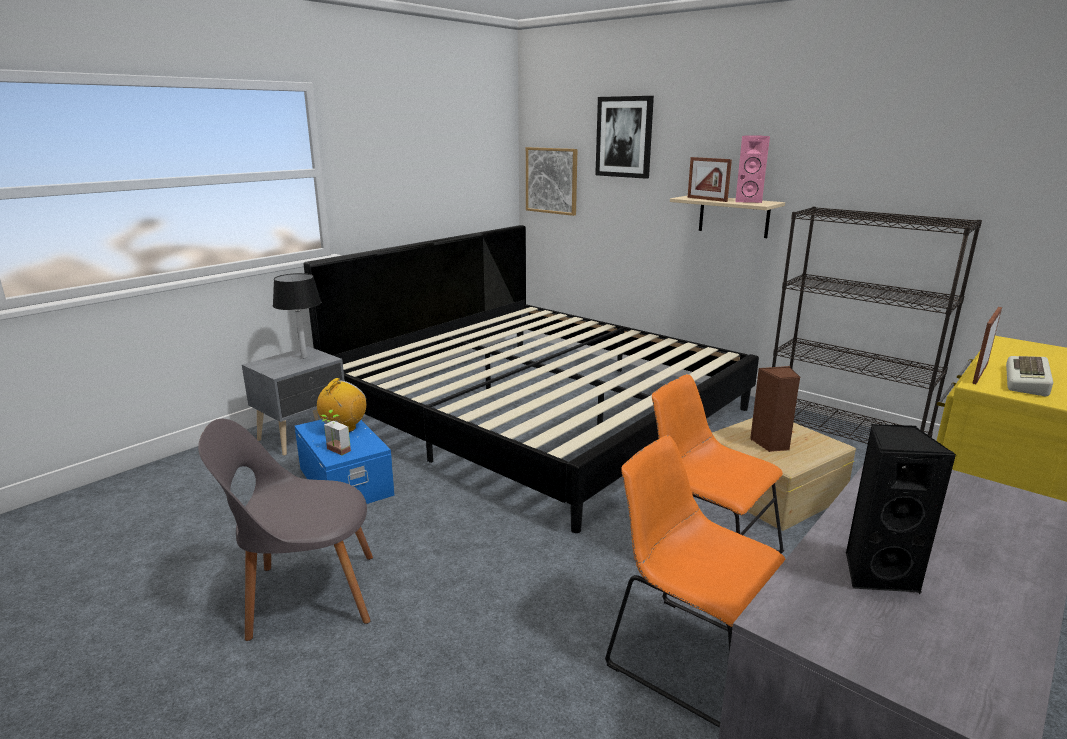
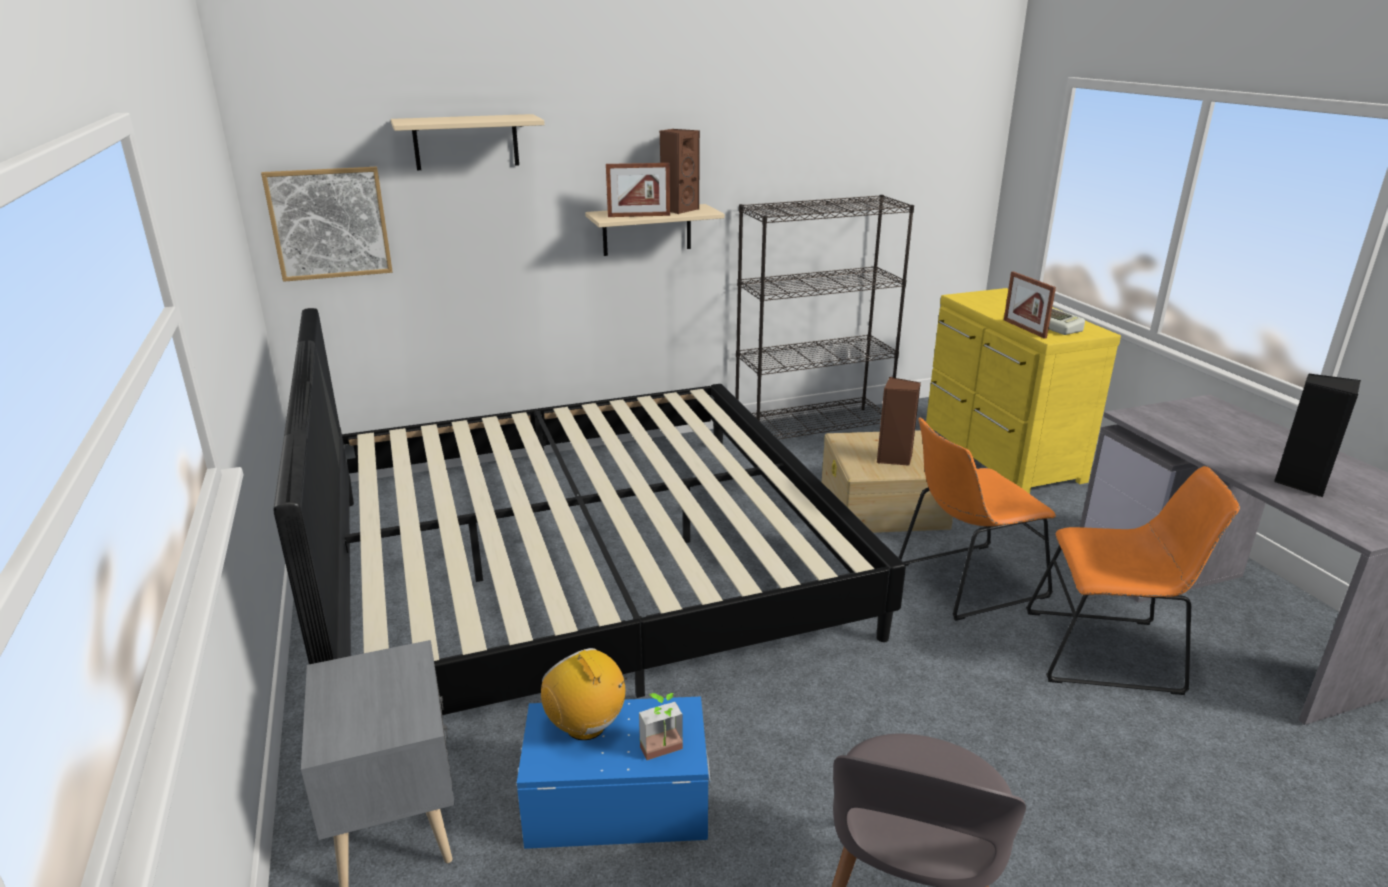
camera: 60 degrees left, 5 degrees up
(304, 357) = (369, 680): black table lamp -> none
(624, 137) = (466, 142): picture -> beige shelf
(688, 656) = (1109, 652): orange chair -> orange chair turned 150 degrees counterclockwise
(747, 201) = (678, 210): pink speaker -> brown speaker

